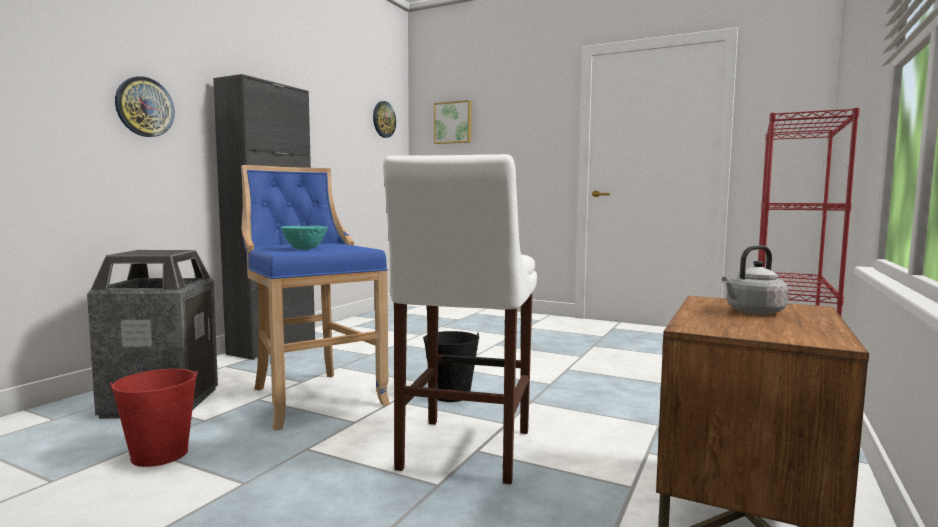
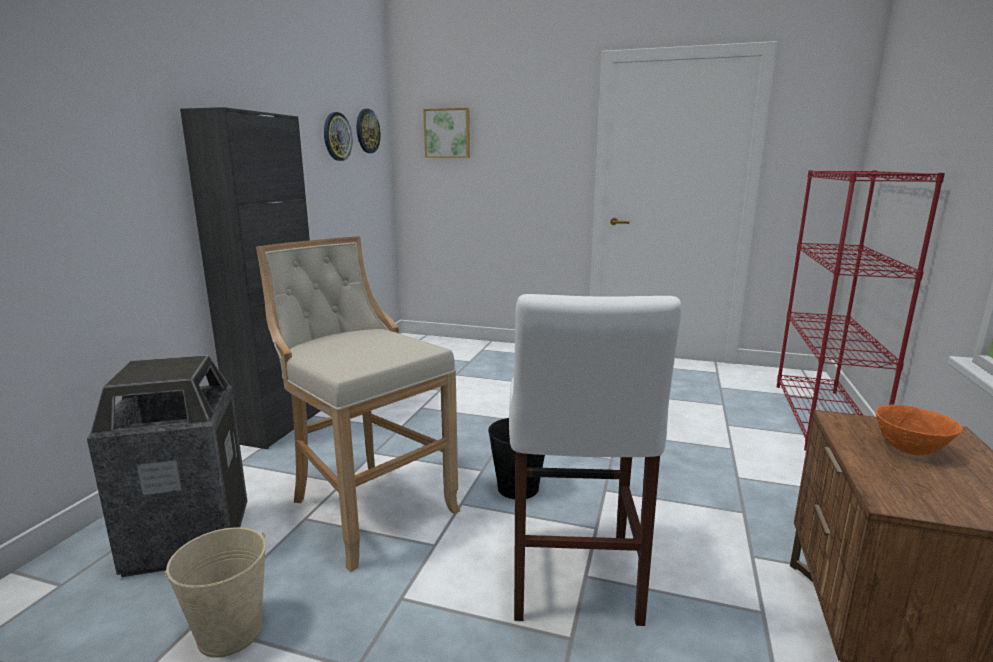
camera: 10 degrees left, 10 degrees up
(144, 107) = (100, 160): wall clock -> wall clock (337, 136)
(159, 454) = (230, 632): red bucket -> beige bucket
(305, 249) = (360, 357): turquoise bowl -> none
(312, 396) = (366, 507): blue stool -> beige stool
(752, 312) = (910, 450): grey kettle -> orange bowl

